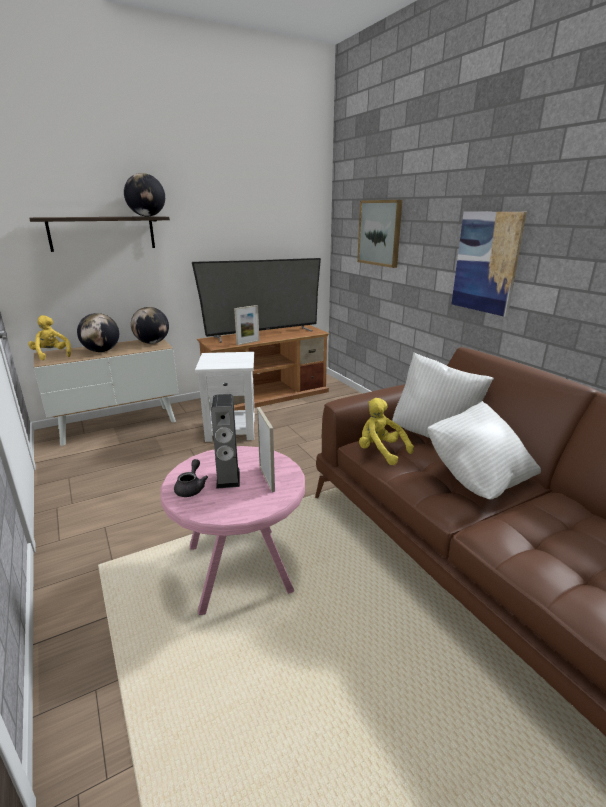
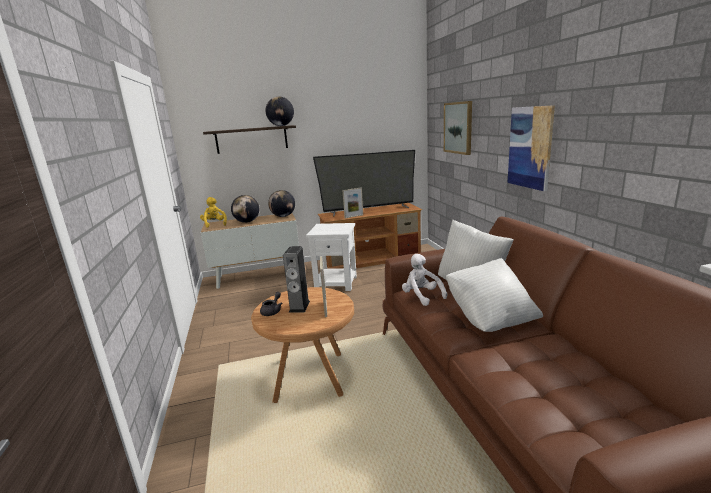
camera: 15 degrees right, 5 degrees down
(239, 567) = (310, 376): pink side table -> brown side table
(380, 452) = (421, 296): yellow plush toy -> white plush toy

